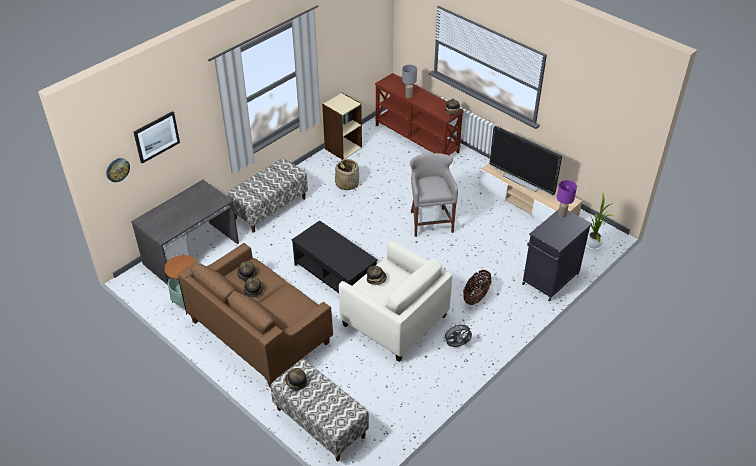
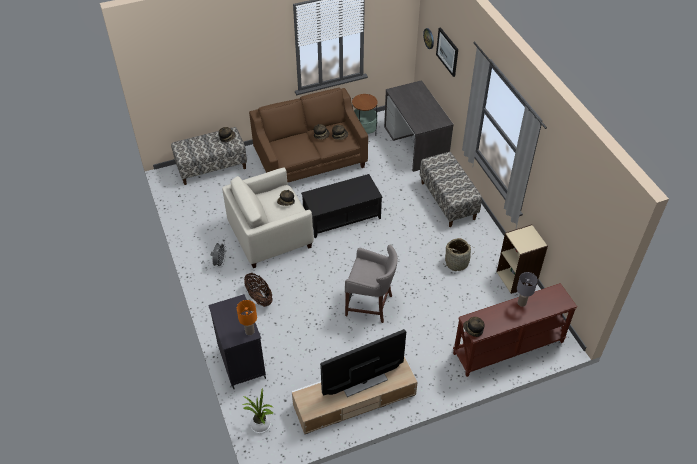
camera: 115 degrees right, 5 degrees up
(562, 214) = (249, 331): purple table lamp -> orange table lamp

